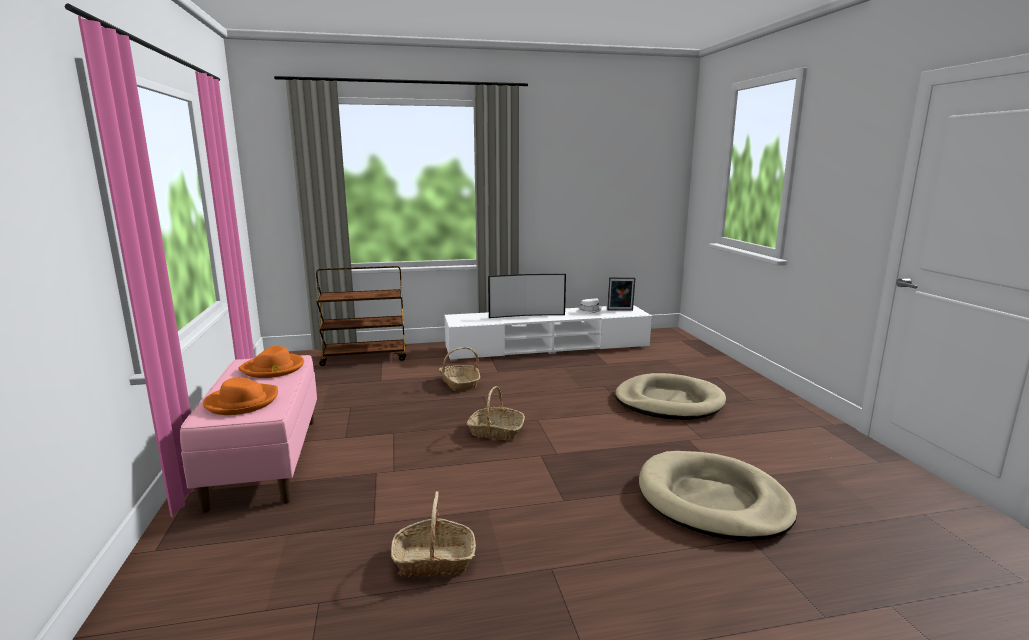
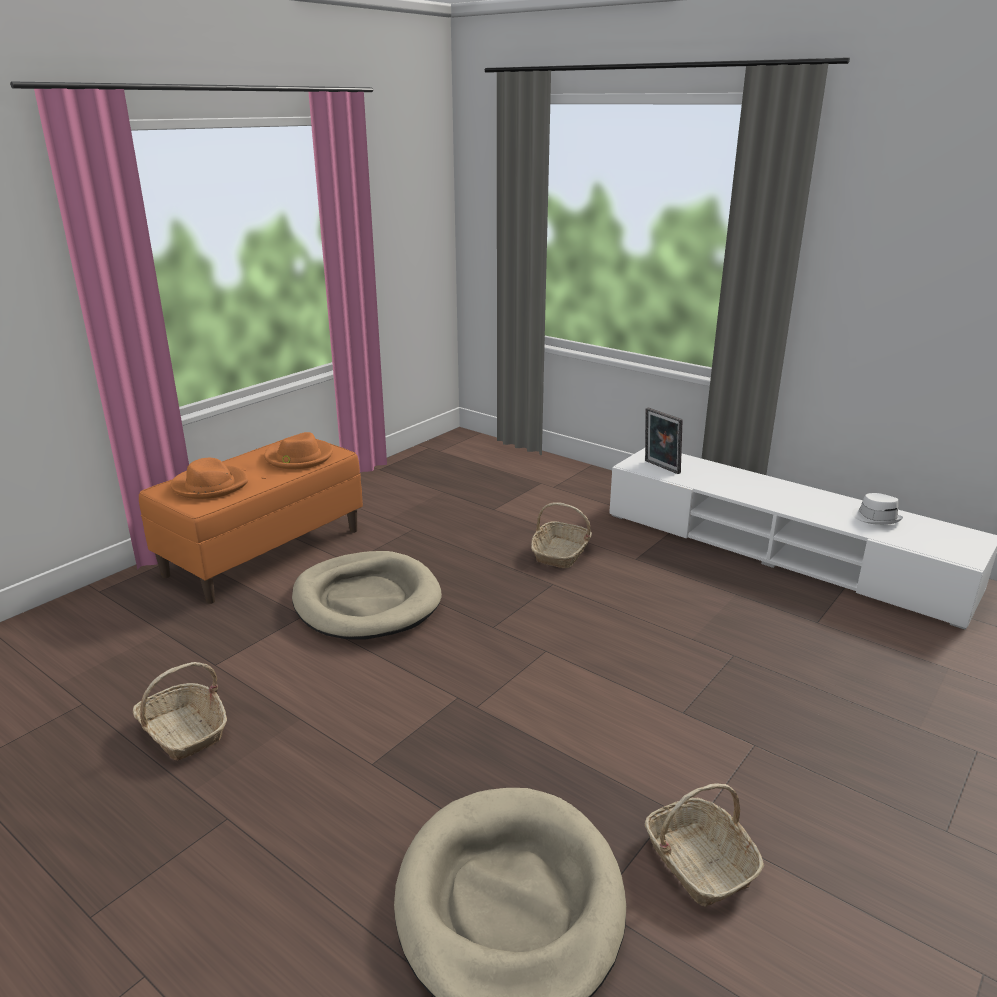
camera: 50 degrees right, 10 degrees up
(264, 460) = (264, 551): pink bench -> orange bench
(365, 357) = (533, 471): brown cart -> none
(496, 431) = (474, 638): basket -> basket (698, 862)
(526, 315) = (754, 487): television -> none
(620, 310) = (940, 538): picture frame -> picture frame (660, 467)
(668, 402) = (778, 737): beige dog bed -> beige dog bed (366, 601)

